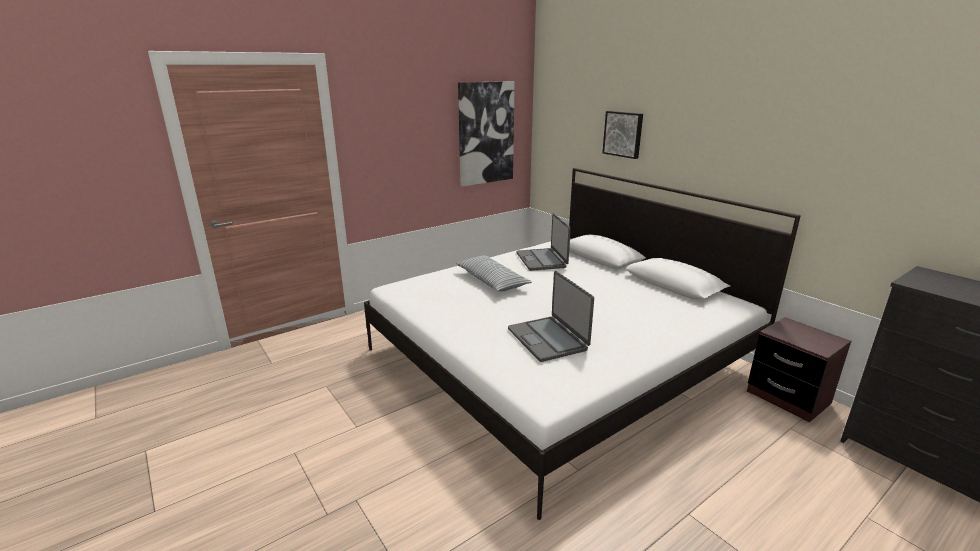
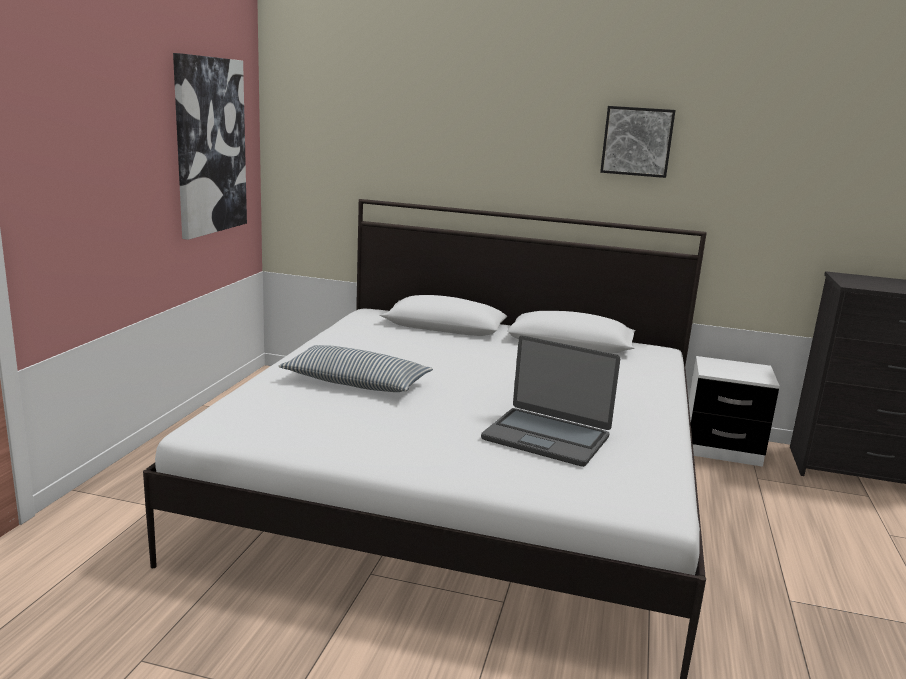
camera: 40 degrees left, 5 degrees down
(542, 260) = (379, 342): laptop -> none
(623, 134) = (444, 145): picture -> picture (637, 141)
(787, 397) = (721, 449): brown nightstand -> white nightstand

